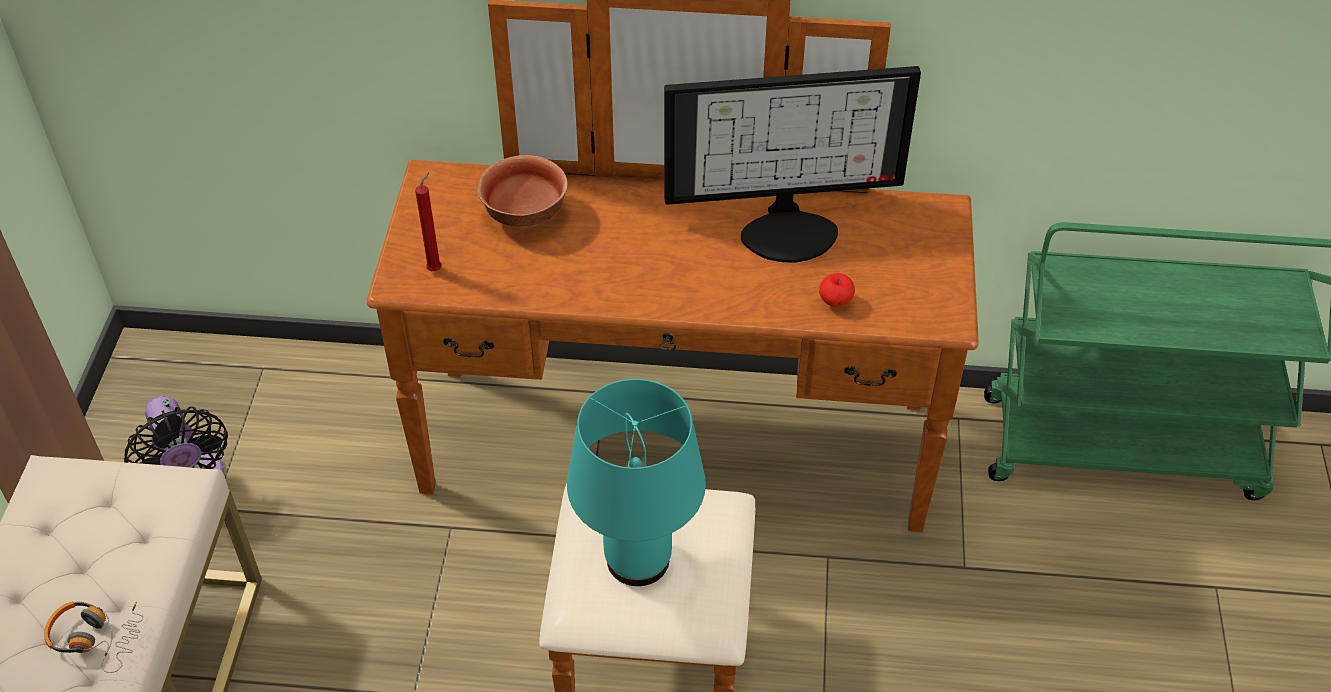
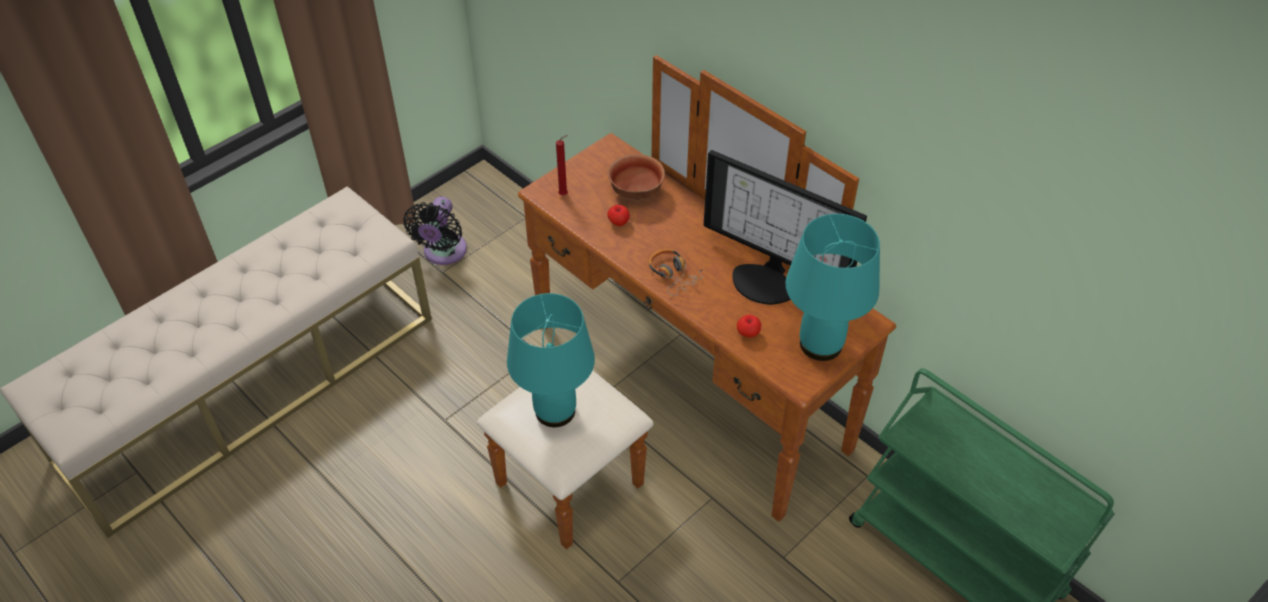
camera: 40 degrees right, 0 degrees up
(96, 637) = (293, 284): headphones -> headphones (674, 275)
(544, 264) = (618, 222): none -> apple
(923, 264) = (822, 344): none -> turquoise table lamp

